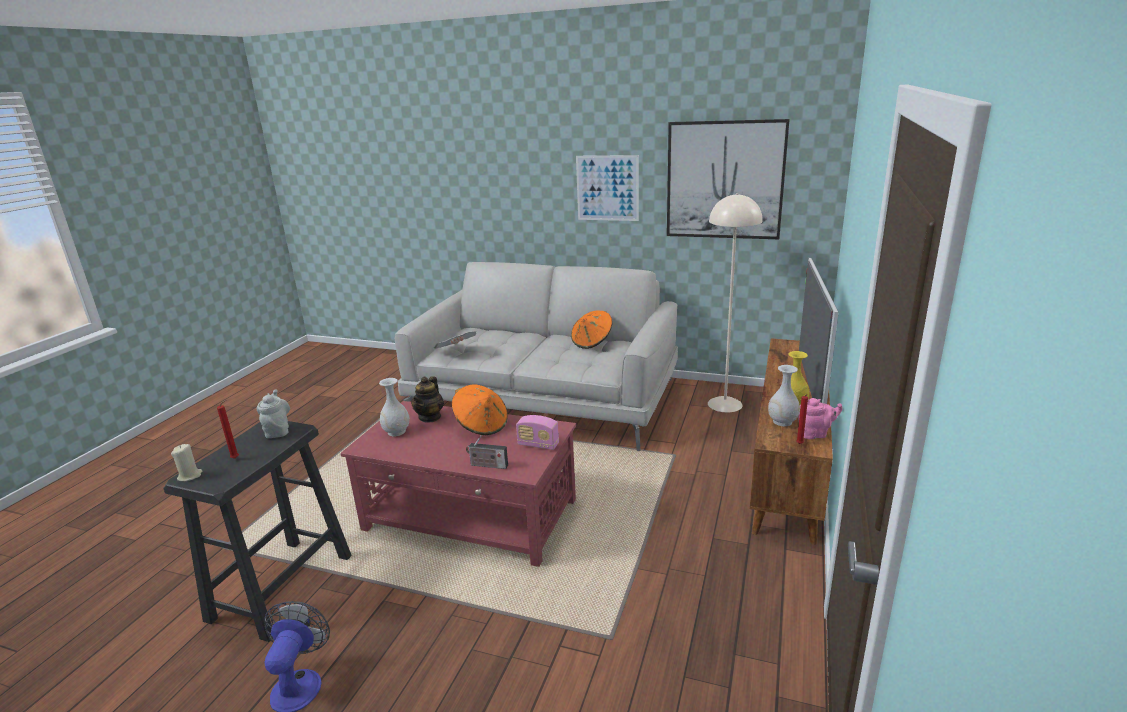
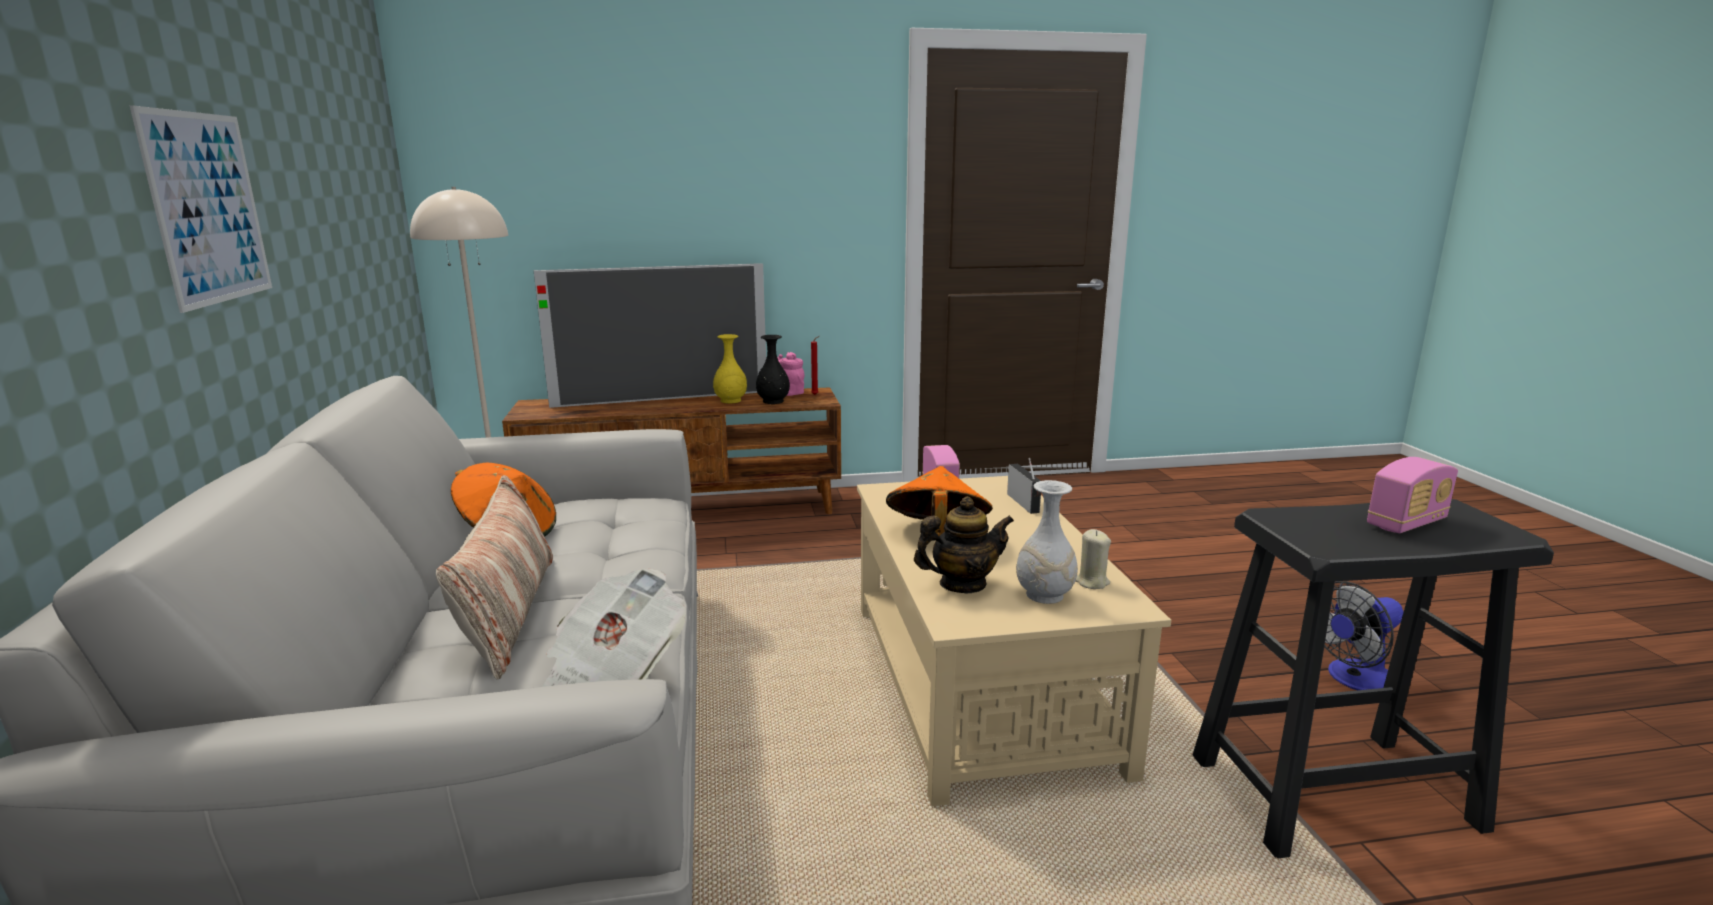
camera: 120 degrees left, 5 degrees down
(190, 476) = (1499, 532): beige candle -> beige candle (1091, 582)
(236, 458) = (1406, 523): red candle -> radio
(278, 431) = (1310, 528): grey teapot -> none
(471, 515) = (979, 683): red coffee table -> beige coffee table
(520, 342) = (508, 612): none -> pillow
(724, 180) = (333, 180): picture -> none
(782, 421) = (772, 401): white vase -> black vase

